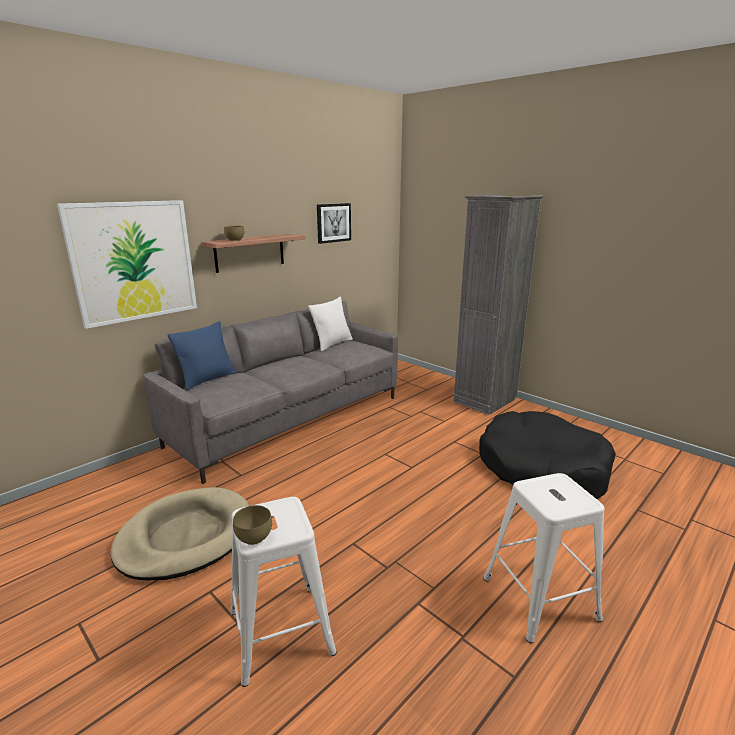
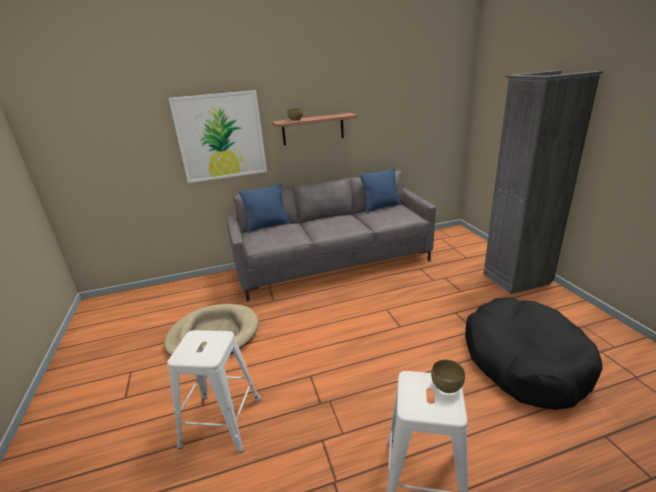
camera: 30 degrees right, 5 degrees up
(255, 536) = (183, 354): brown bowl -> brown bowl (447, 386)
(332, 344) = (381, 207): white pillow -> blue pillow
(333, 223) = (395, 101): picture -> none

